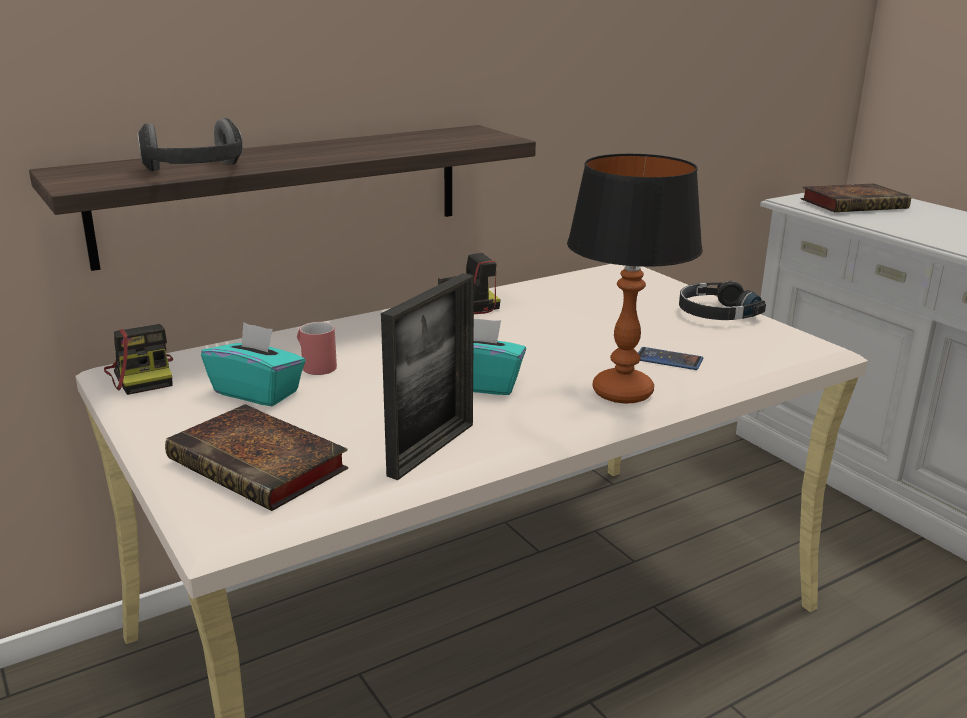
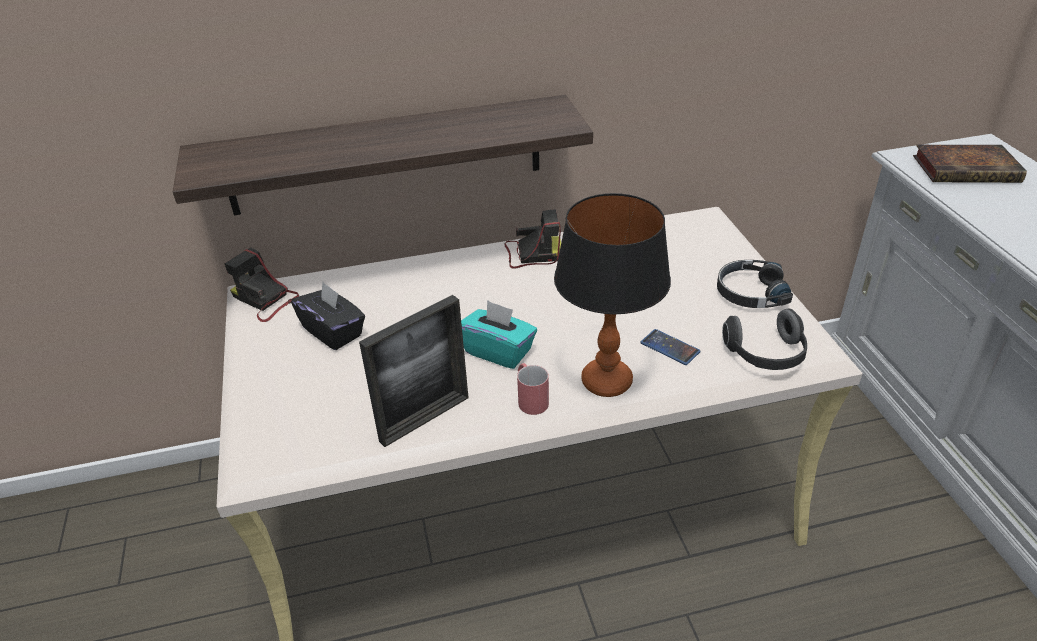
camera: 20 degrees right, 15 degrees up
(143, 376) = (265, 300): camera -> camera turned 135 degrees clockwise
(197, 172) = (289, 164): headphones -> headphones (766, 356)
(257, 392) = (333, 332): turquoise tissue box -> black tissue box
(262, 466) = (301, 412): book -> none
(315, 365) = (387, 307): red mug -> red mug (530, 398)

